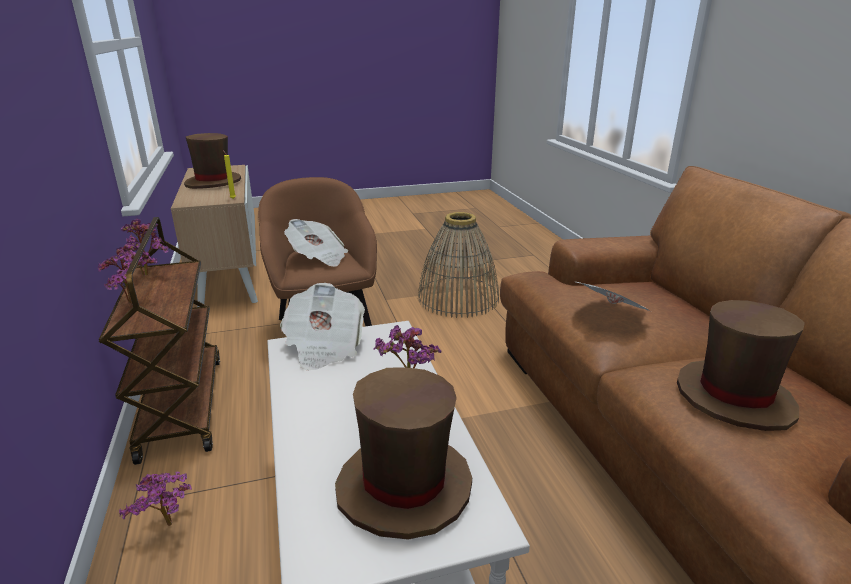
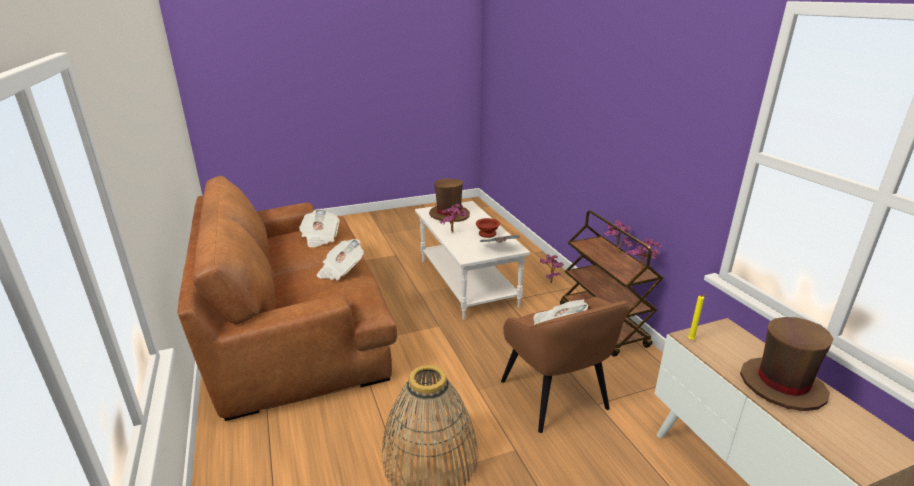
camera: 175 degrees right, 0 degrees up
(323, 390) = (488, 234): none -> brown bowl
(733, 397) = (320, 238): brown hat -> newspaper

